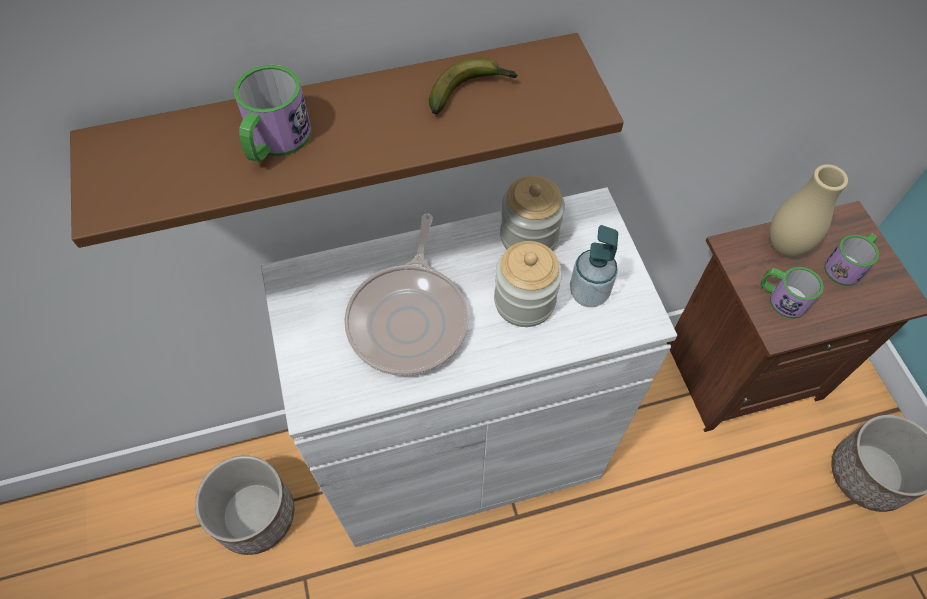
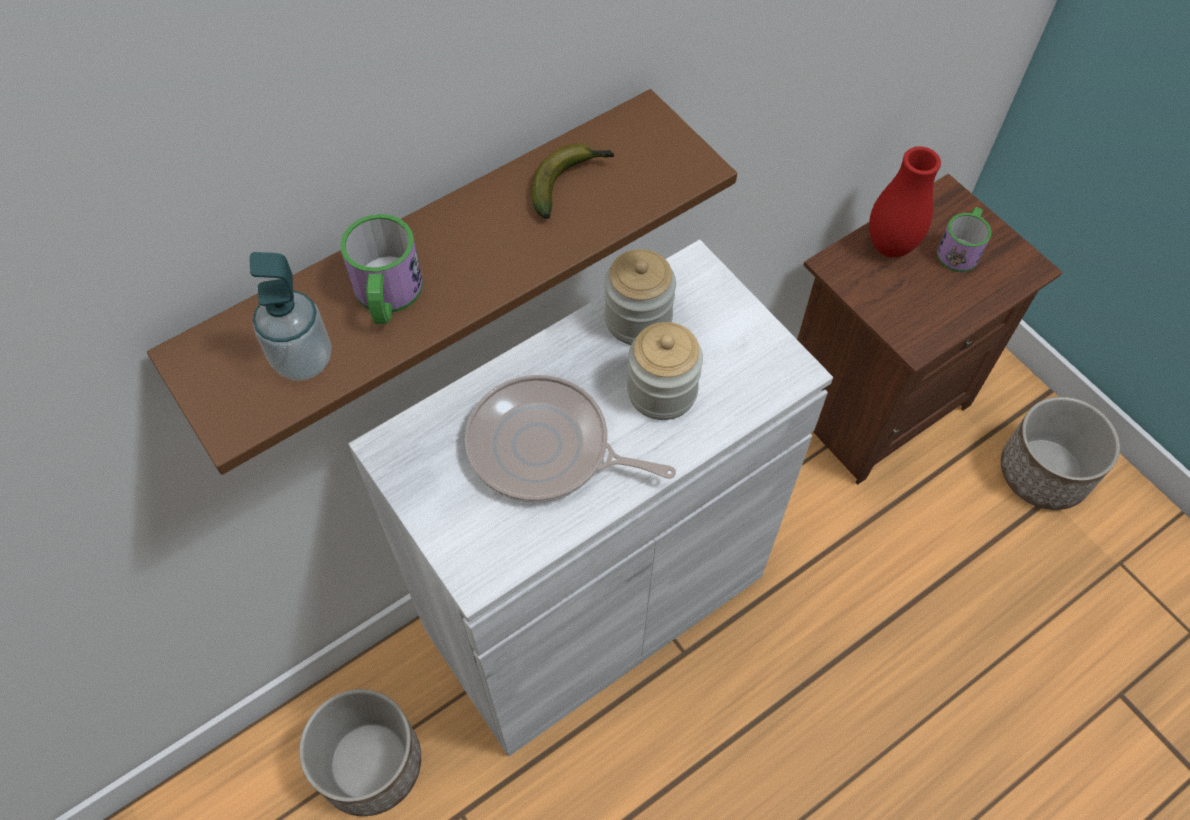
camera: 20 degrees left, 0 degrees up
(410, 318) = (546, 449): frying pan -> frying pan turned 120 degrees clockwise
(588, 293) = (726, 361): soap dispenser -> soap dispenser (303, 360)
(781, 298) = (906, 306): mug -> none
(785, 246) = (890, 246): beige vase -> red vase

